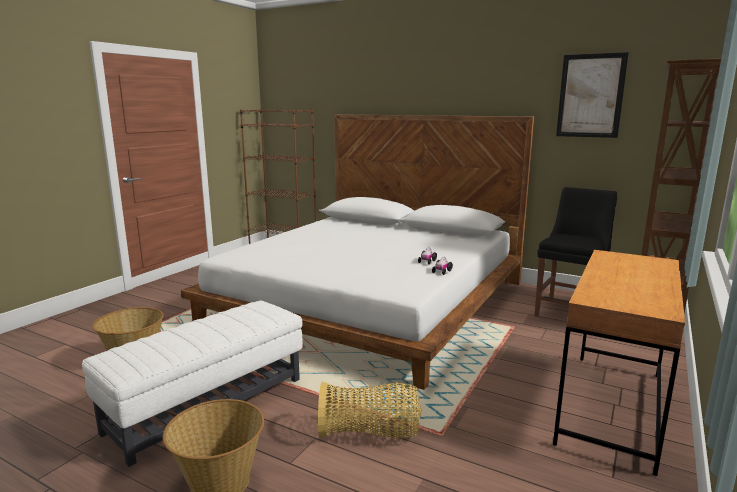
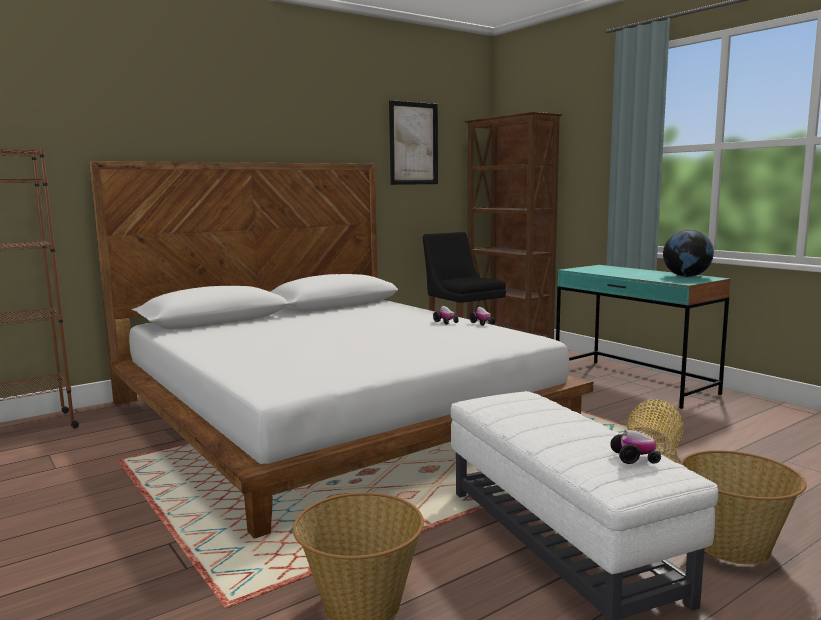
camera: 65 degrees left, 5 degrees down
(142, 354) = (635, 458): none -> toy car
(611, 407) = (633, 383): brown desk -> turquoise desk
(649, 299) = (686, 276): none -> globe

